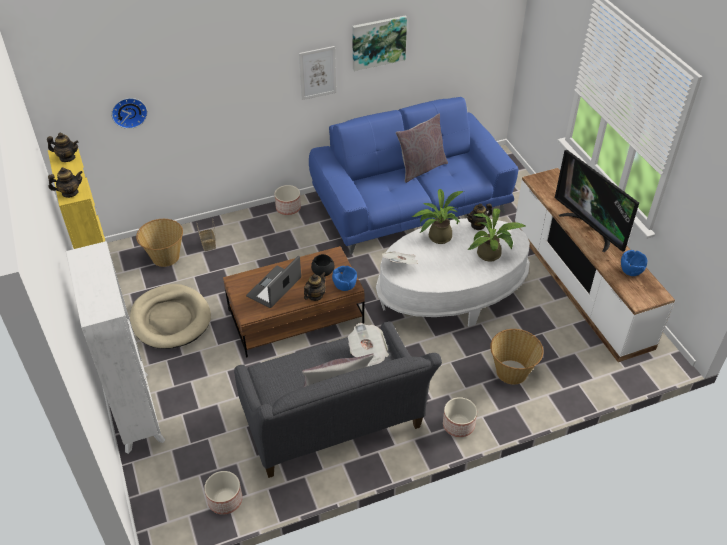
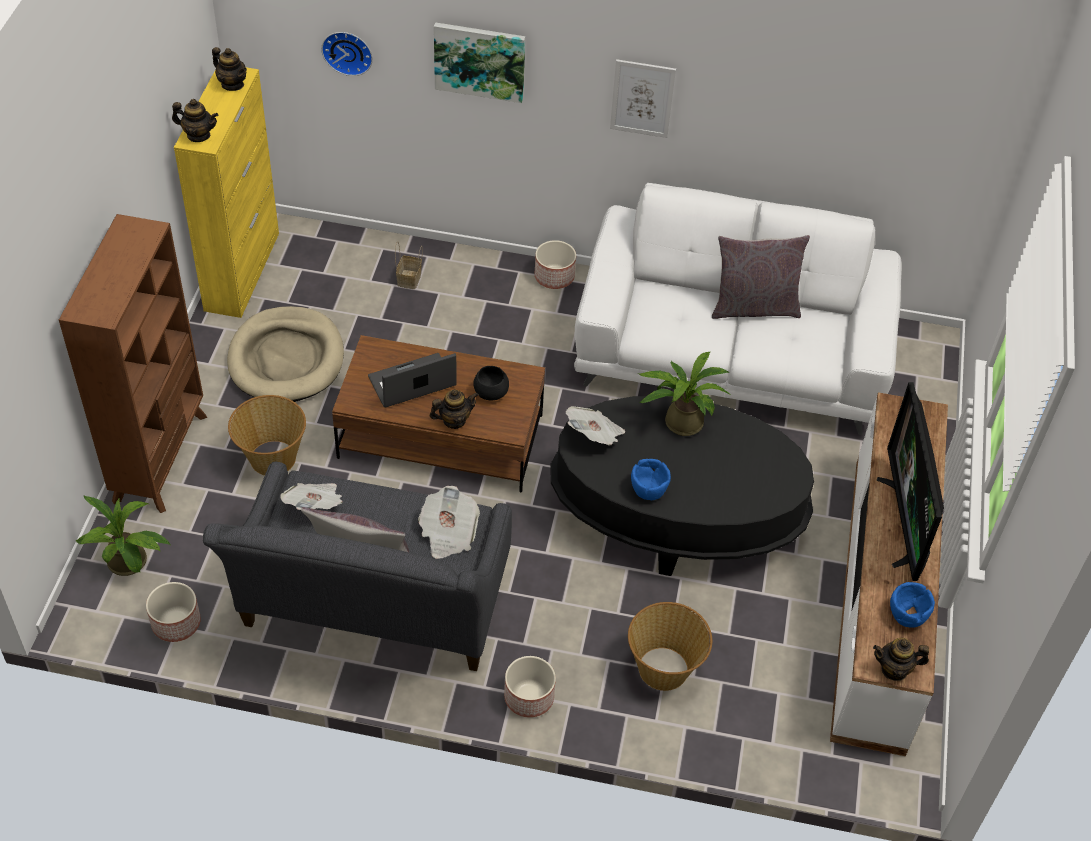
camera: 30 degrees right, 5 degrees up
(137, 411) = (161, 457): white bookcase -> brown bookcase
(165, 257) = (342, 270): basket -> basket (272, 458)
(280, 378) = (315, 505): none -> newspaper
(345, 286) = (504, 426): blue bowl -> blue bowl (649, 490)
(378, 42) = (751, 88): picture -> picture (480, 61)
(410, 204) = (732, 353): blue sofa -> white sofa
(451, 293) = (676, 515): white coffee table -> black coffee table
(478, 225) = (754, 433): teapot -> teapot (894, 669)
(492, 255) = (734, 486): potted plant -> potted plant (130, 565)

